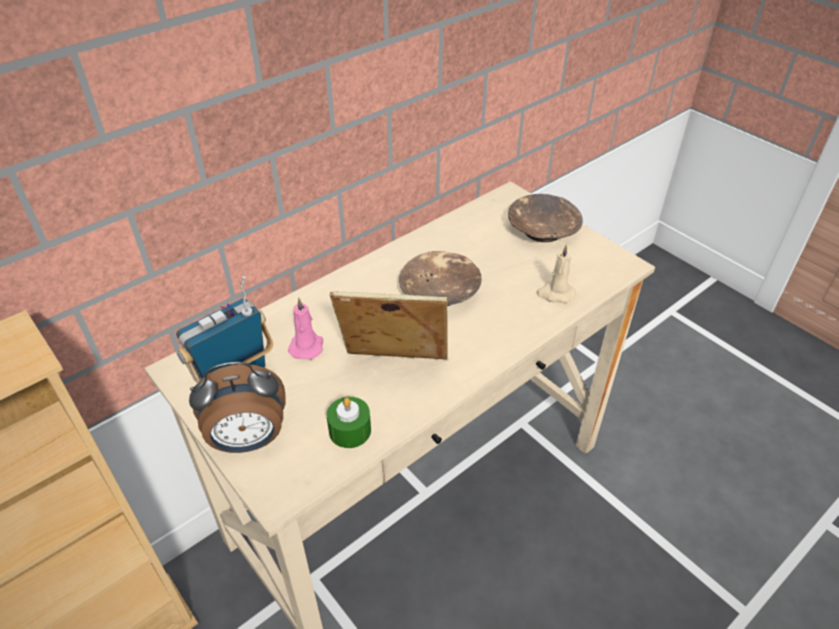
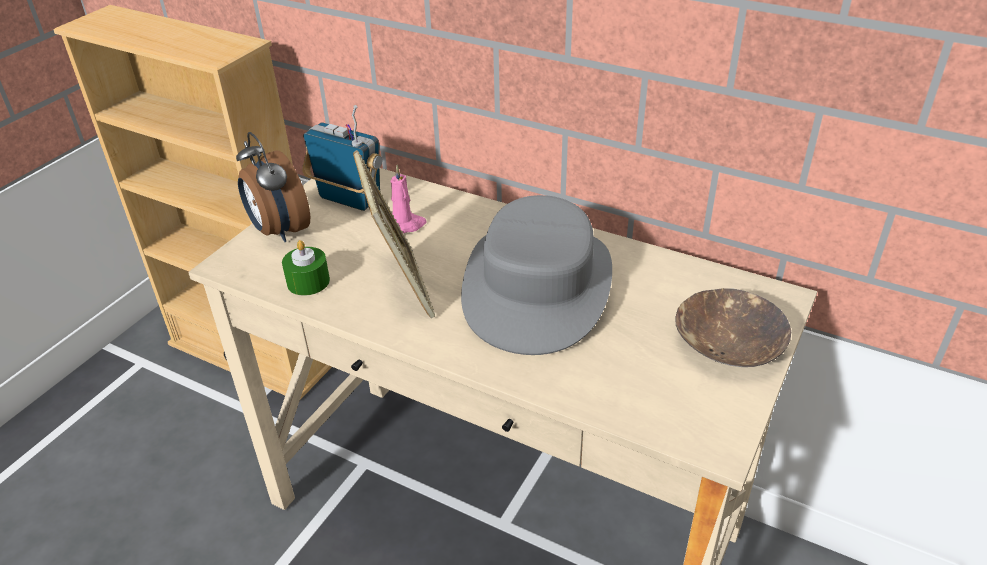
camera: 70 degrees right, 5 degrees down
(440, 292) = (538, 287): brown bowl -> grey hat
(555, 293) = (599, 382): beige candle -> none

